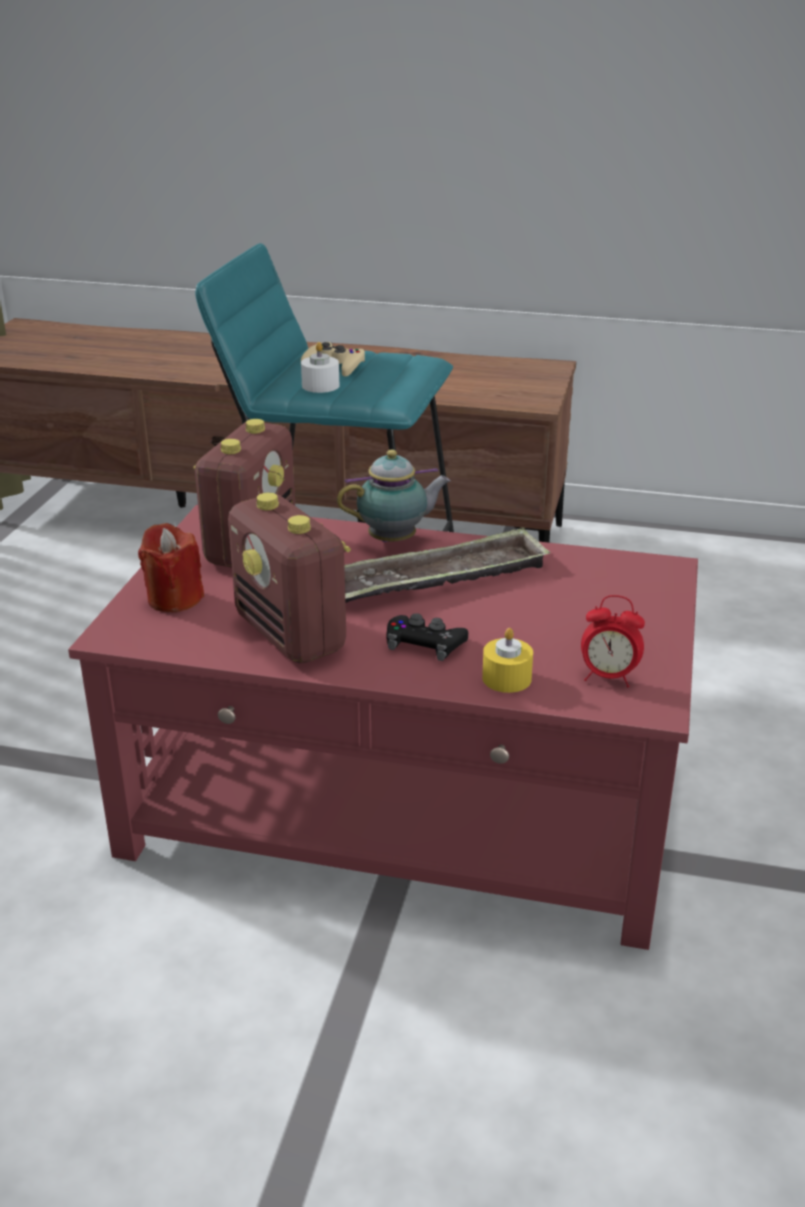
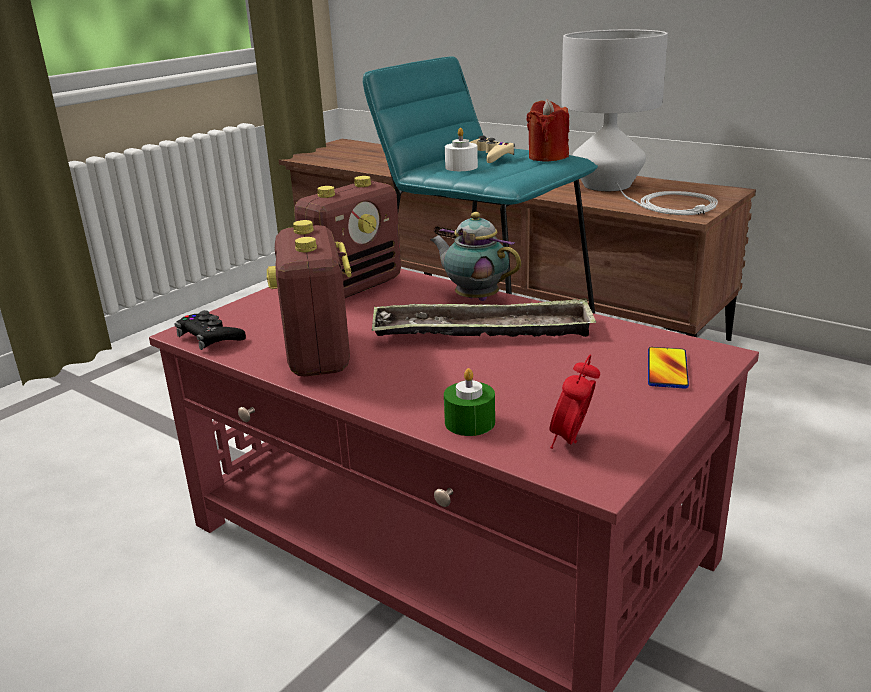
camera: 25 degrees right, 5 degrees down
(174, 598) = (259, 314): red candle -> red candle (547, 157)
(396, 540) = (474, 298): teapot -> teapot turned 150 degrees counterclockwise
(425, 644) = (422, 380): black game controller -> black game controller (210, 338)
(454, 377) = (633, 192): none -> grey table lamp
(506, 678) = (469, 422): yellow candle -> green candle
(608, 677) = (572, 441): alarm clock -> alarm clock turned 75 degrees clockwise
(635, 590) = (667, 369): none -> phone

